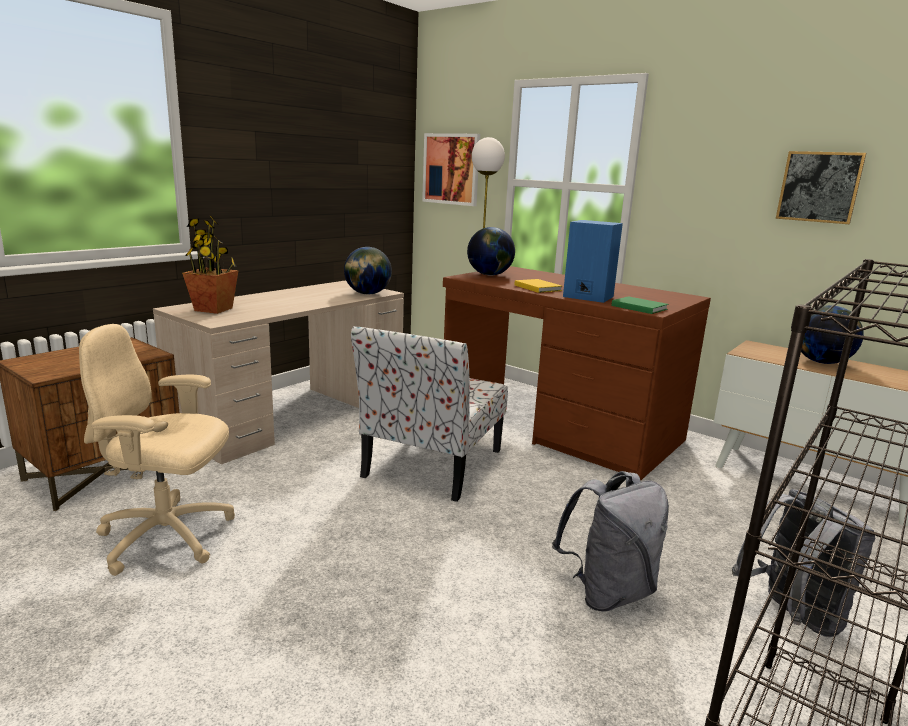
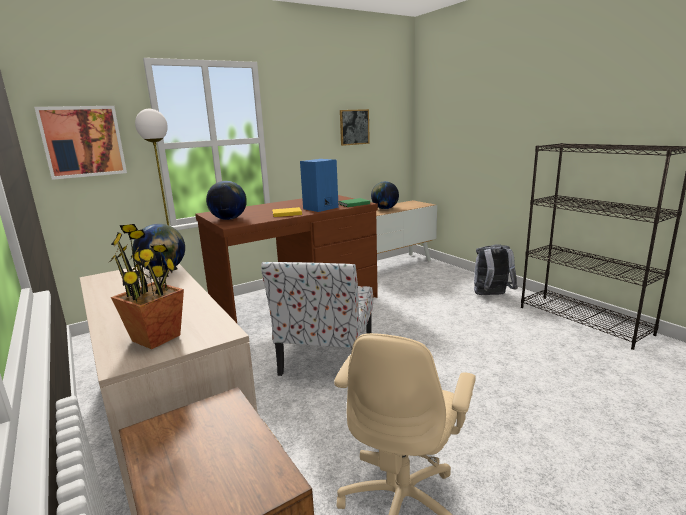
camera: 70 degrees left, 0 degrees up
(431, 465) = (327, 355): chair -> chair turned 60 degrees clockwise
(607, 592) = (477, 326): grey backpack -> none

